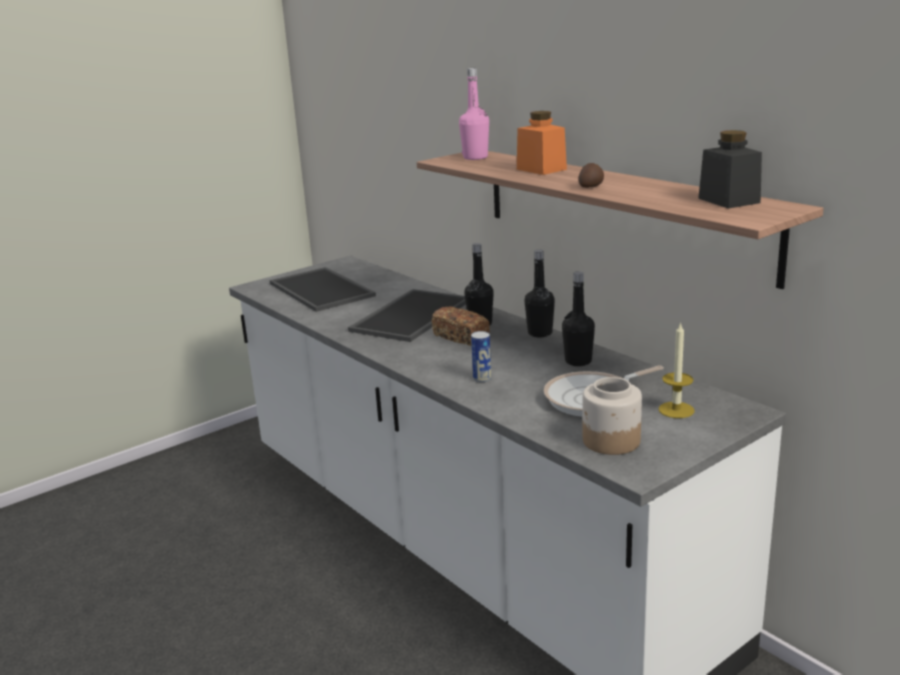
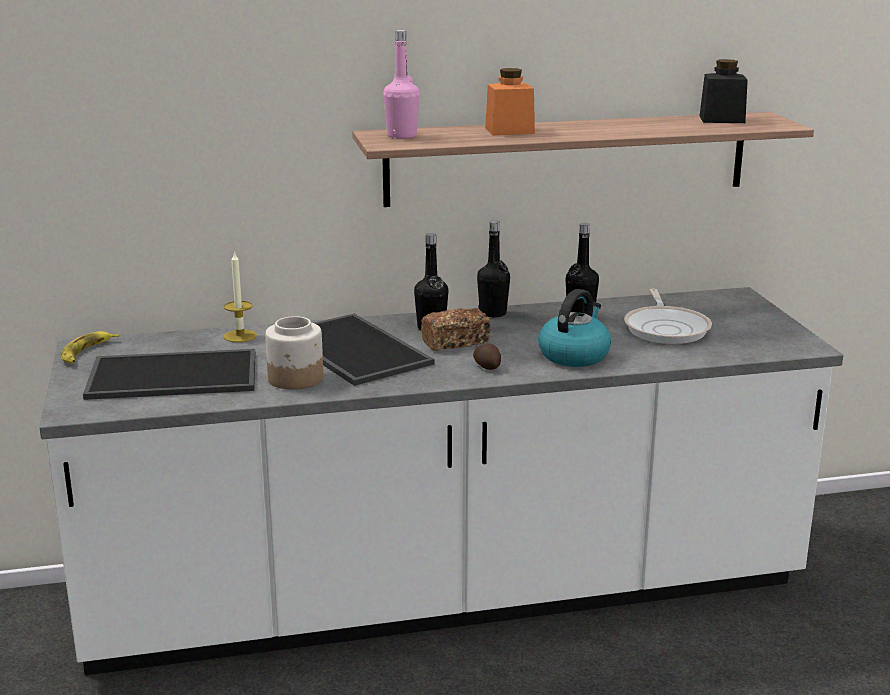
camera: 65 degrees left, 0 degrees up
(336, 265) = (87, 352): none -> banana
(482, 378) = (574, 355): can -> kettle
(592, 186) = (612, 132): potato -> potato (487, 366)
(611, 441) = (751, 342): jar -> jar (296, 379)
(676, 410) = (715, 311): candle -> candle (240, 336)

